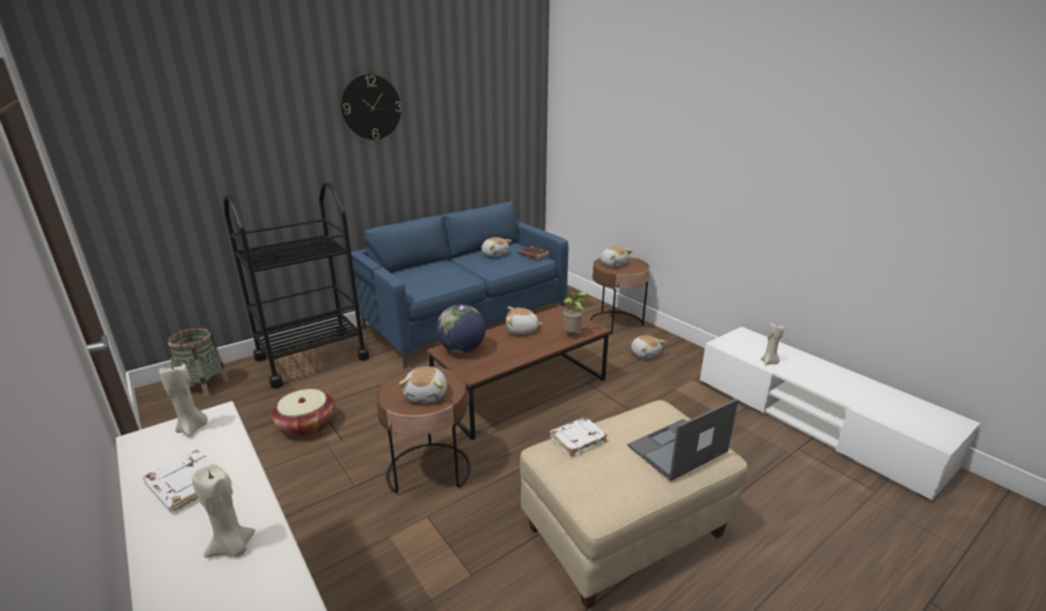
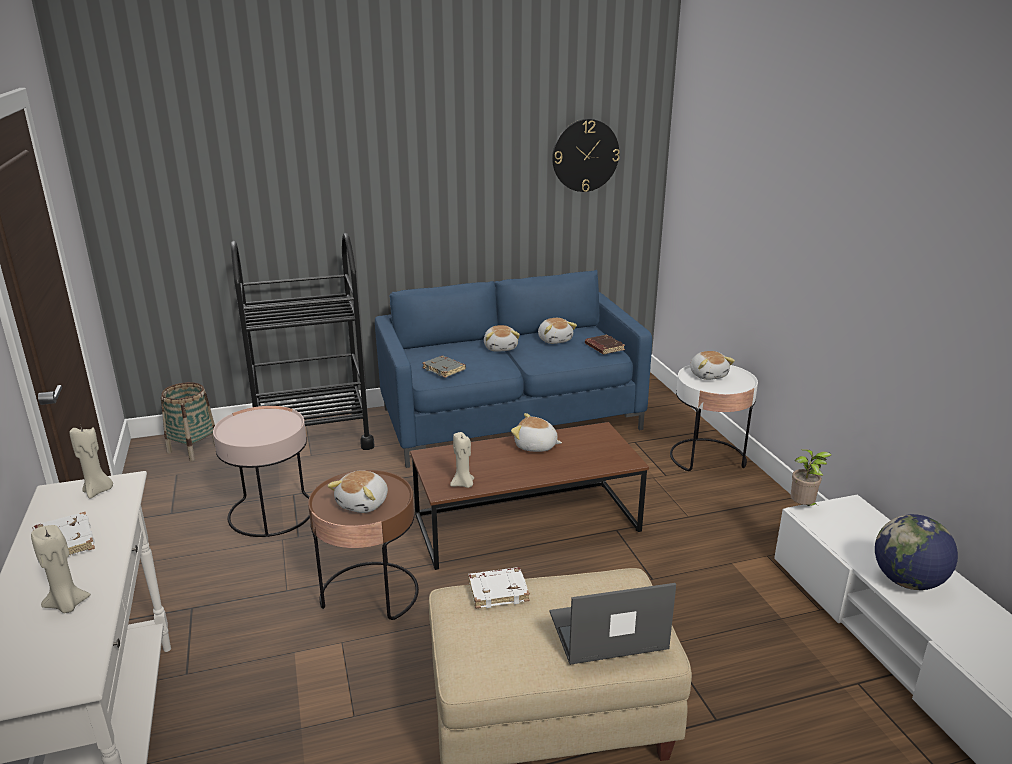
camera: 20 degrees right, 0 degrees up
(306, 425) = (271, 513): basket -> pink side table
(371, 107) = (417, 144): wall clock -> wall clock (585, 155)
(425, 284) = (445, 369): none -> grey book
(462, 350) = (449, 458): globe -> globe (907, 581)
(573, 335) = (596, 464): potted plant -> potted plant (803, 507)
(616, 323) = (708, 457): brown side table -> white side table
(645, 353) = (721, 507): plush toy -> plush toy (501, 348)
(769, 362) = (858, 553): beige candle -> beige candle (463, 484)

